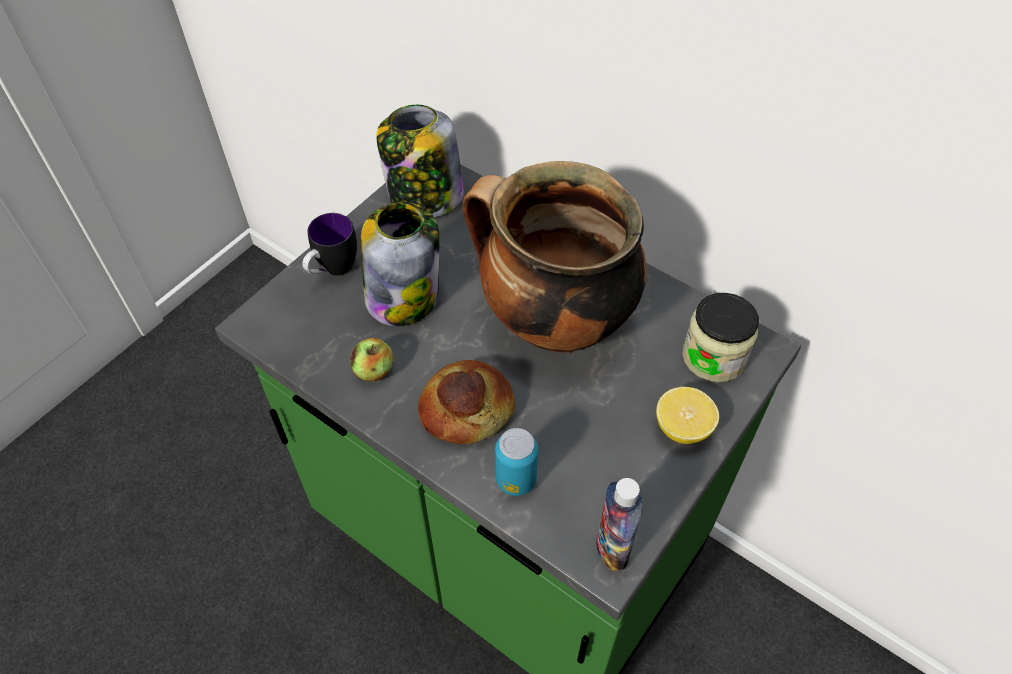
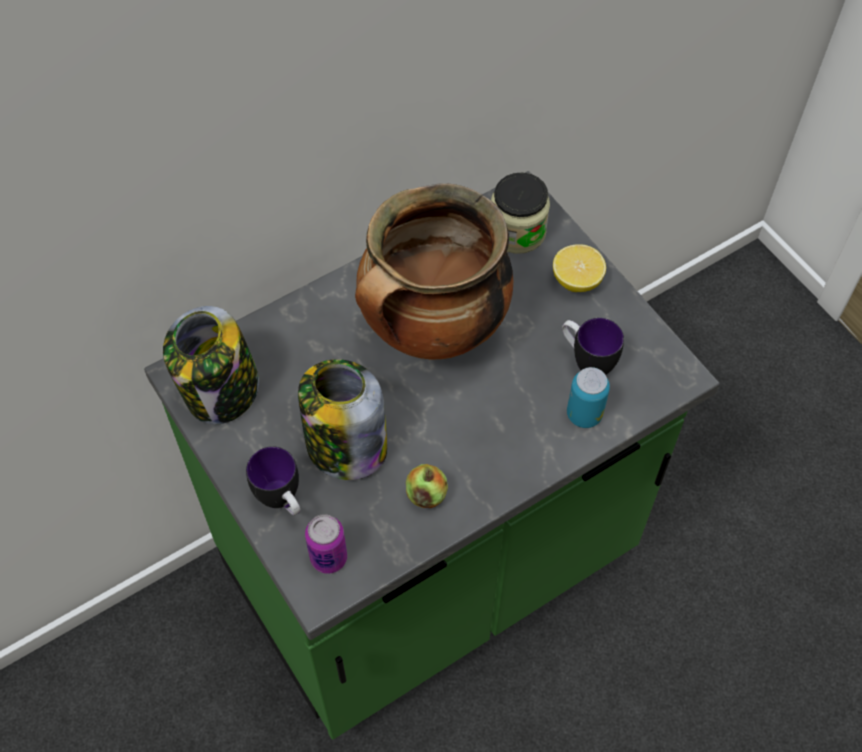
camera: 70 degrees left, 5 degrees up
(288, 319) = (328, 557): none -> can
(466, 408) = (498, 430): bread -> none
(583, 464) = (586, 361): none -> mug
(612, 547) = (666, 368): bottle -> none

